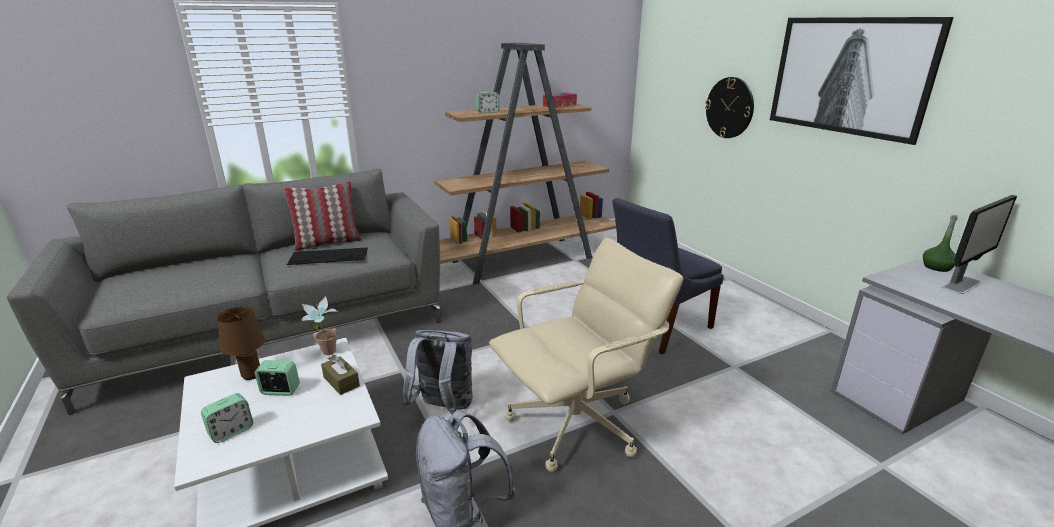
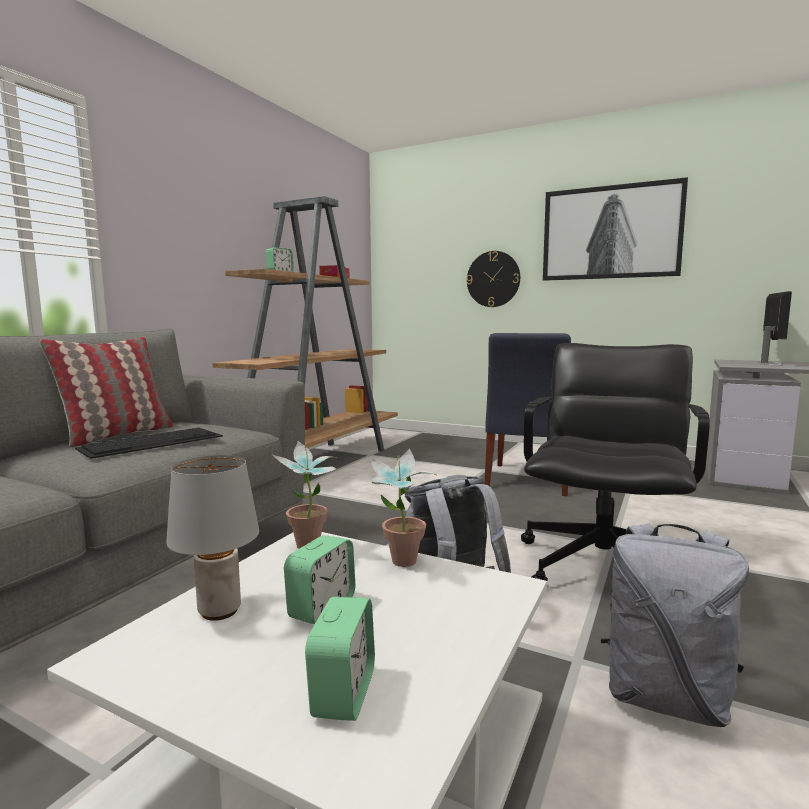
camera: 35 degrees left, 15 degrees down
(252, 375) = (220, 611): brown table lamp -> grey table lamp
(280, 391) = (322, 608): alarm clock -> alarm clock turned 150 degrees clockwise
(341, 382) = (400, 565): brown tissue box -> potted plant
(577, 424) = (603, 566): beige office chair -> black office chair
(936, 267) = (735, 361): green bottle -> none

